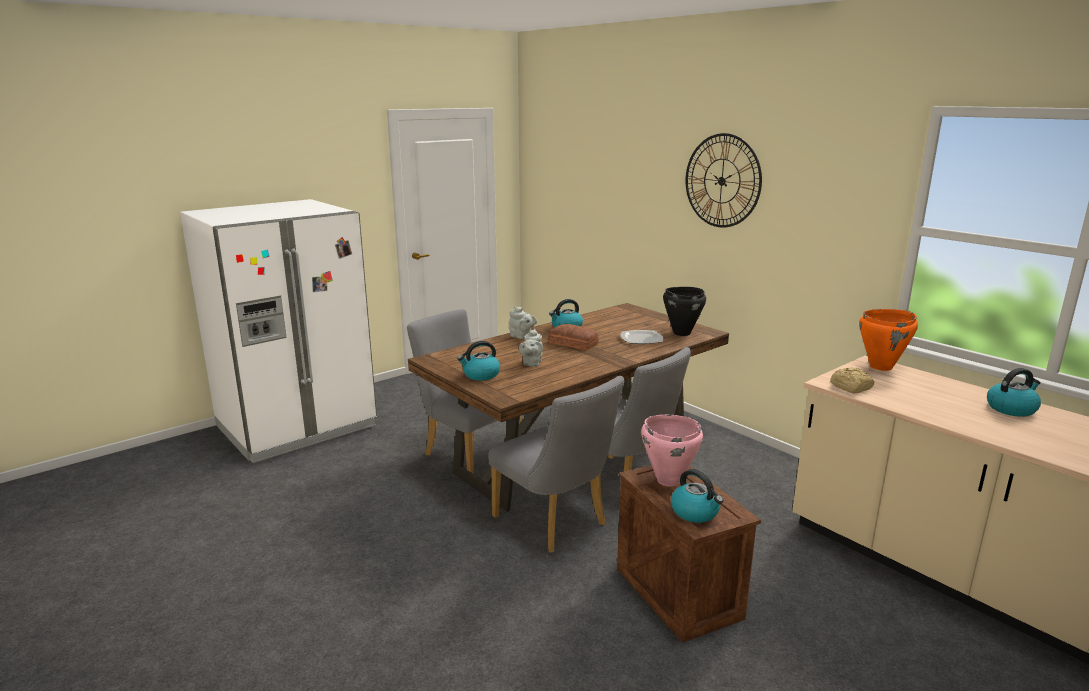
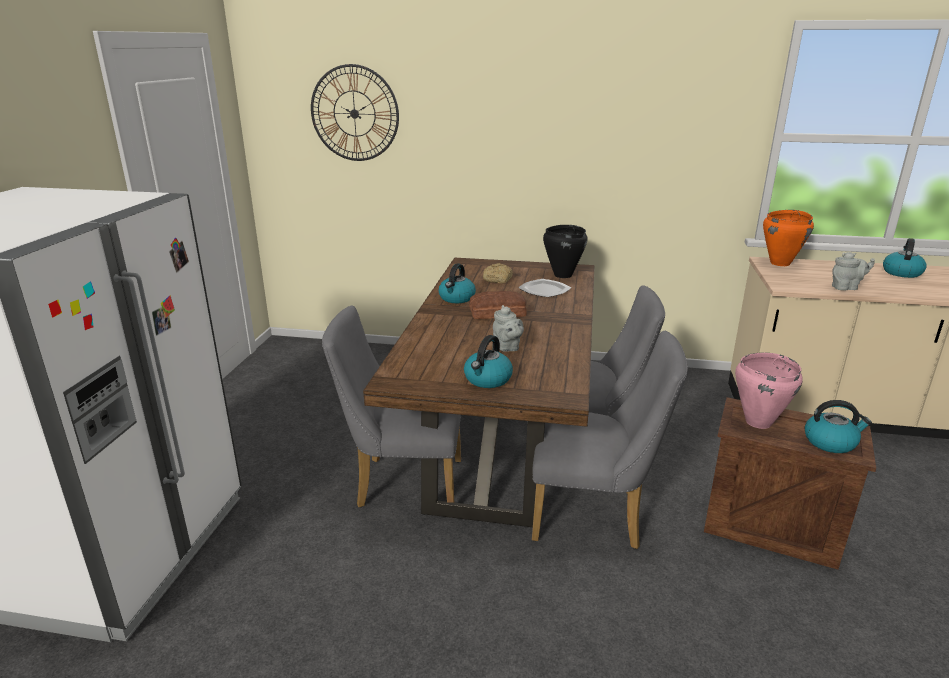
camera: 40 degrees left, 5 degrees up
(522, 337) = (434, 321): grey teapot -> grey teapot (846, 288)
(722, 181) = (563, 108): wall clock -> wall clock (354, 113)
(851, 388) = (806, 286): bread -> bread (498, 280)

